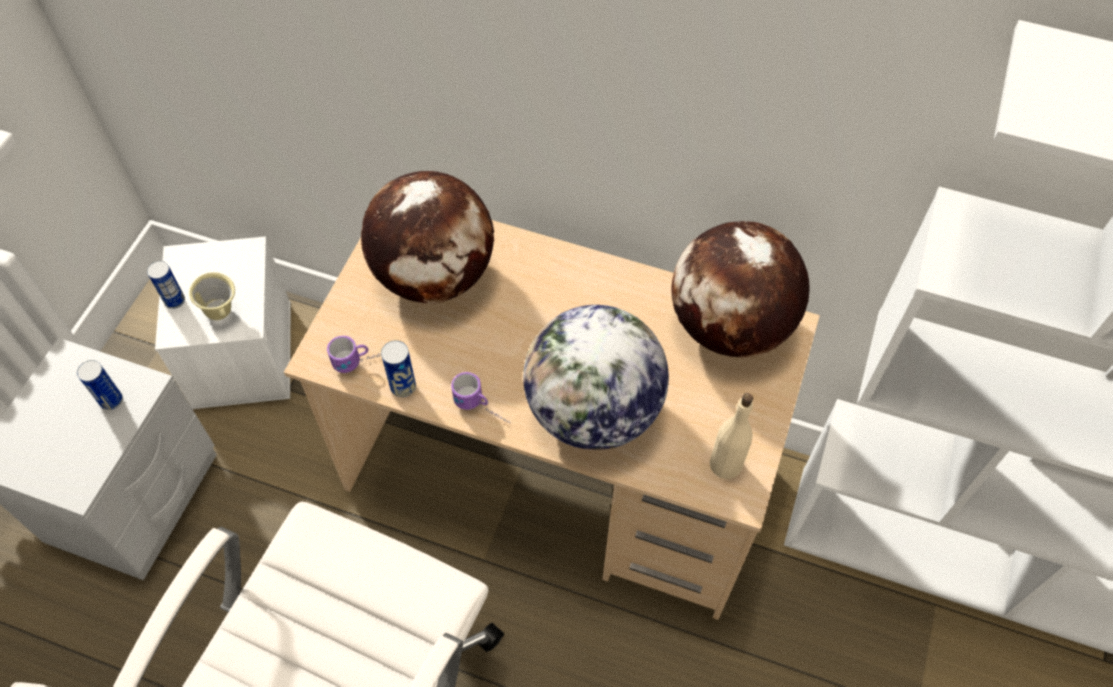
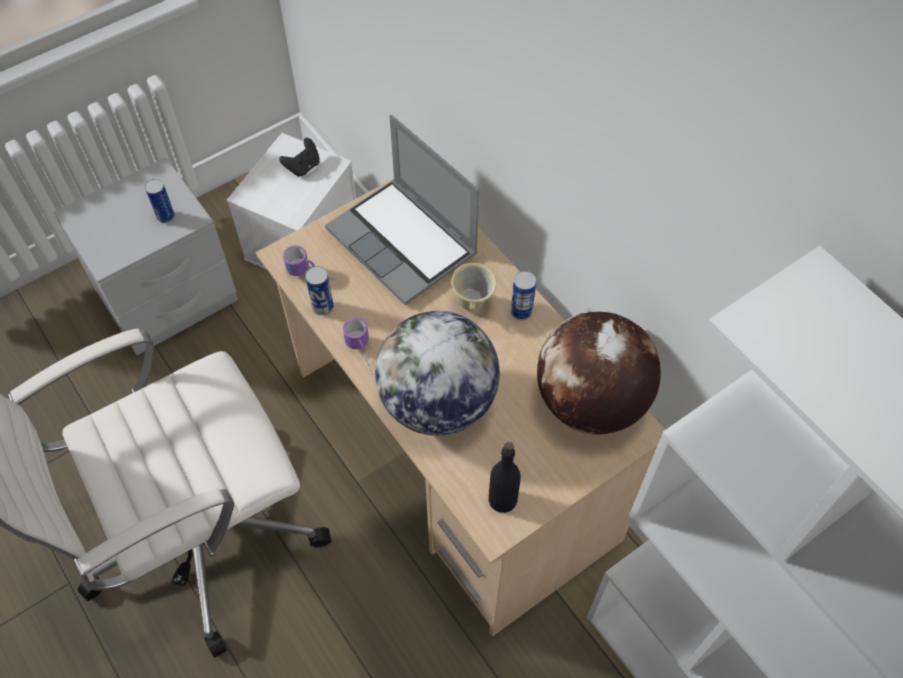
camera: 35 degrees right, 0 degrees up
(175, 301) = (261, 174): can -> can (521, 312)
(217, 269) = (303, 167): none -> black game controller
(223, 313) = (285, 199): beige mug -> beige mug (473, 305)
(435, 276) = (404, 242): globe -> laptop
(725, 464) = (503, 499): beige bottle -> black bottle

